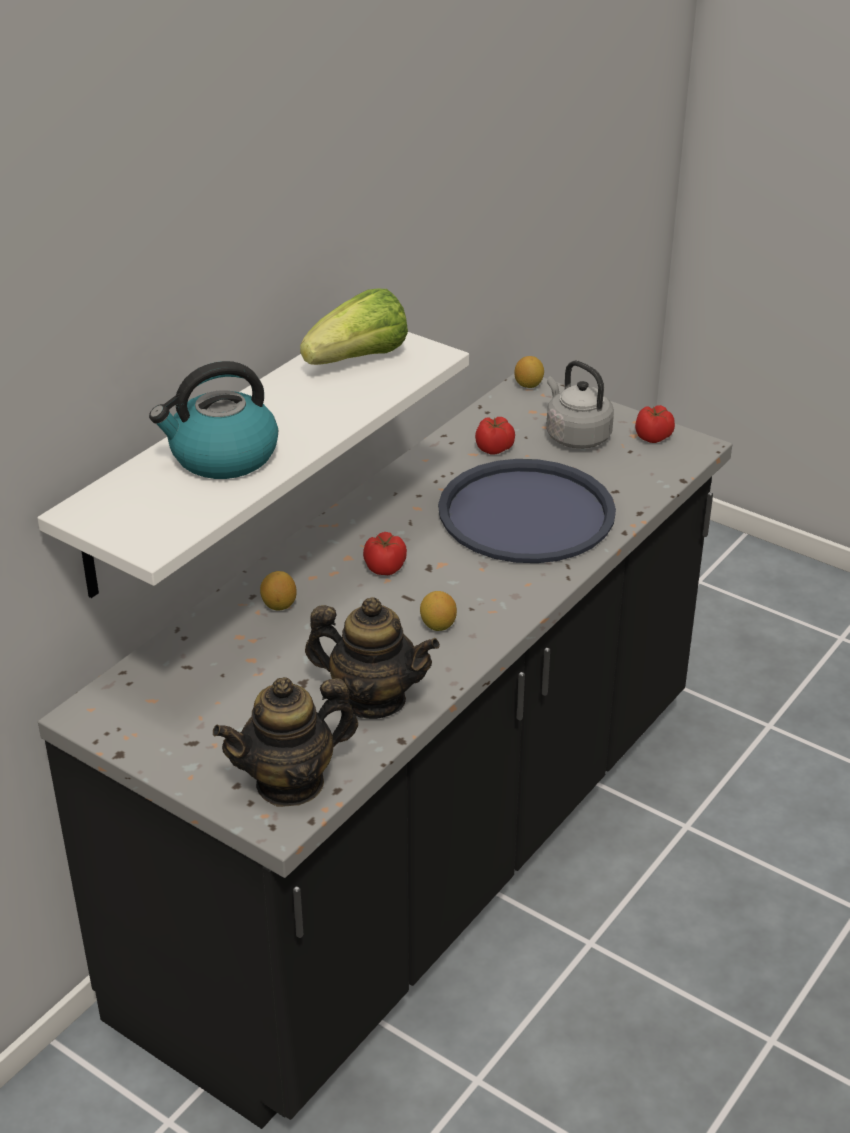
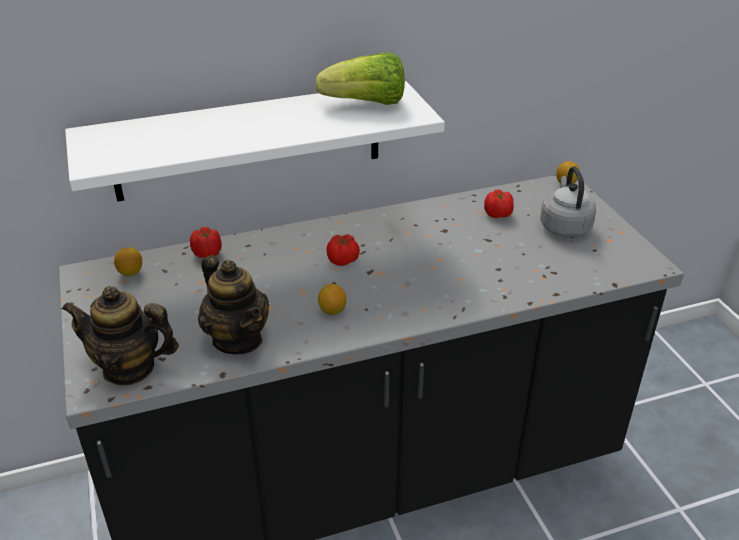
camera: 35 degrees right, 0 degrees up
(222, 457) = (205, 131): kettle -> none
(279, 605) = (255, 257): lemon -> lemon (130, 272)
(526, 513) = (473, 263): blue tray -> none
(654, 437) = (623, 247): tomato -> tomato (208, 253)

